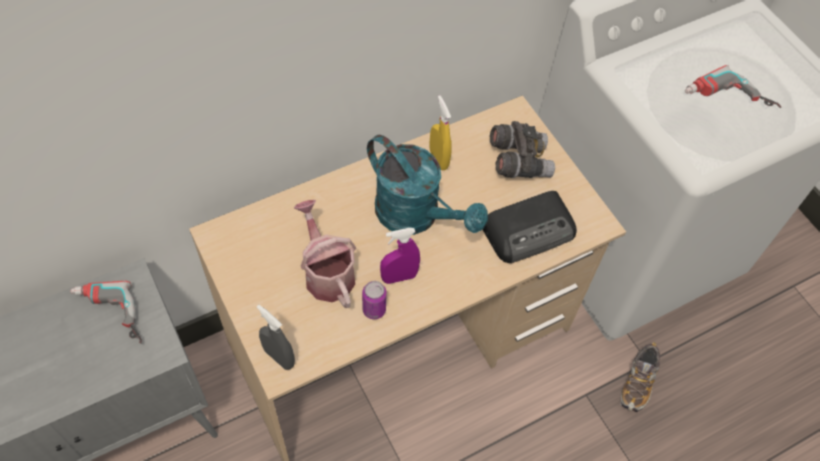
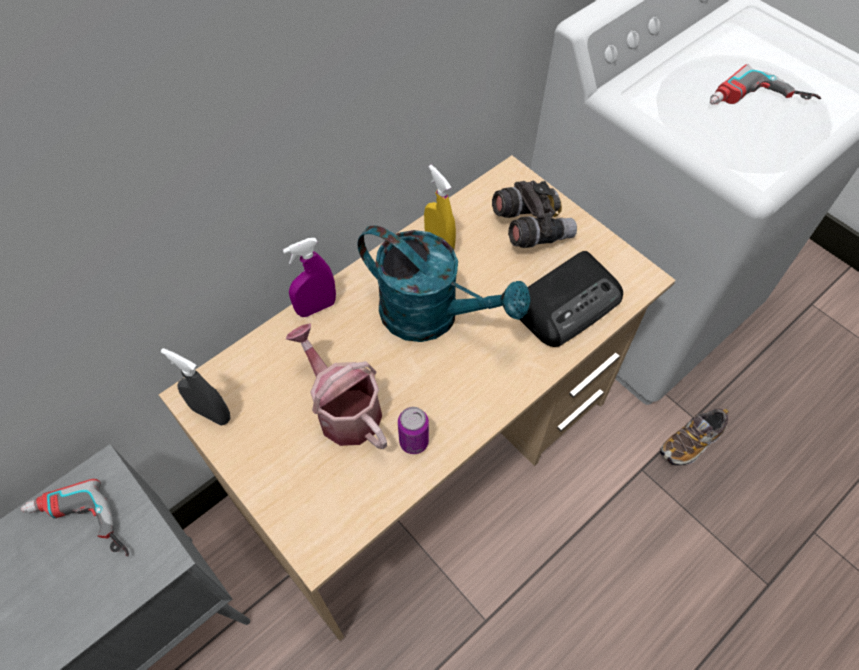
camera: 10 degrees left, 0 degrees up
(279, 357) = (311, 532): grey spray bottle -> grey spray bottle (211, 413)
(399, 277) = (433, 394): purple spray bottle -> purple spray bottle (316, 307)
(638, 382) = (691, 442): shoe -> shoe turned 45 degrees clockwise

